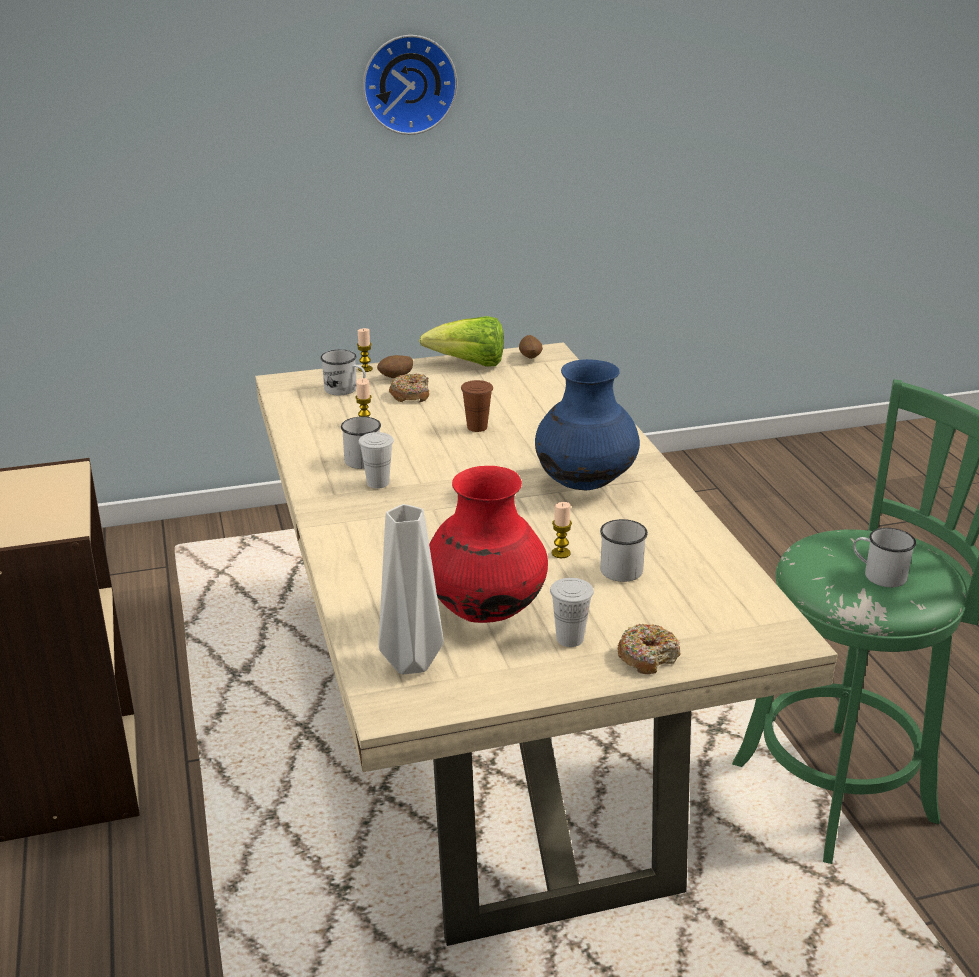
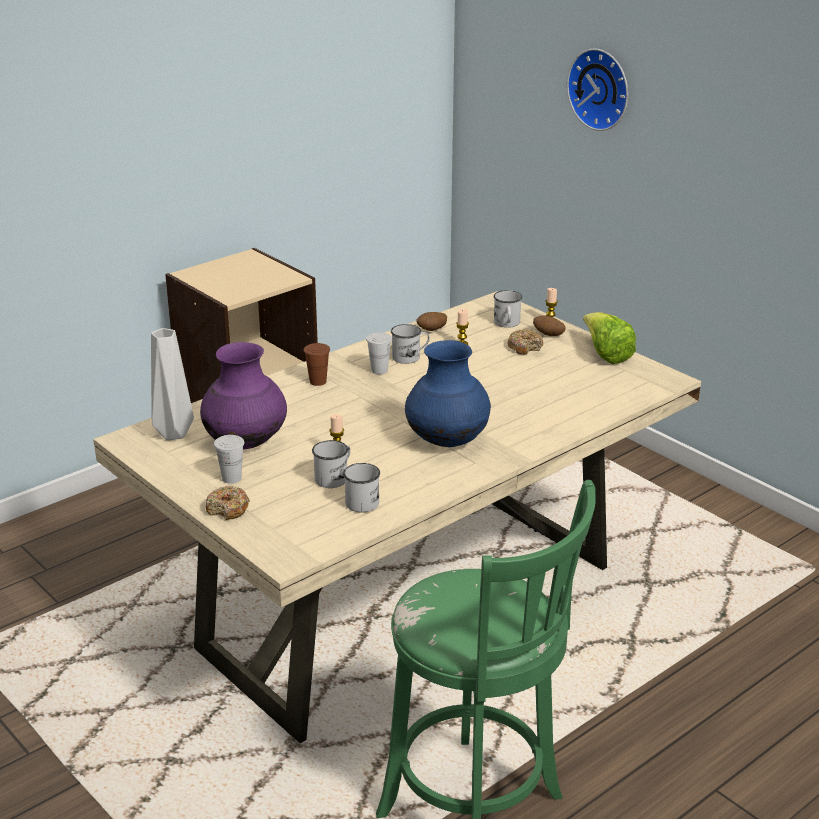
camera: 65 degrees right, 0 degrees up
(408, 84) = (754, 116): wall clock -> wall clock (601, 88)
(477, 427) = (498, 383): brown cup -> brown cup (318, 381)
(485, 610) = (246, 443): red vase -> purple vase
(530, 357) = (649, 374): potato -> potato (431, 330)
(878, 574) = (461, 612): white mug -> white mug (363, 500)

